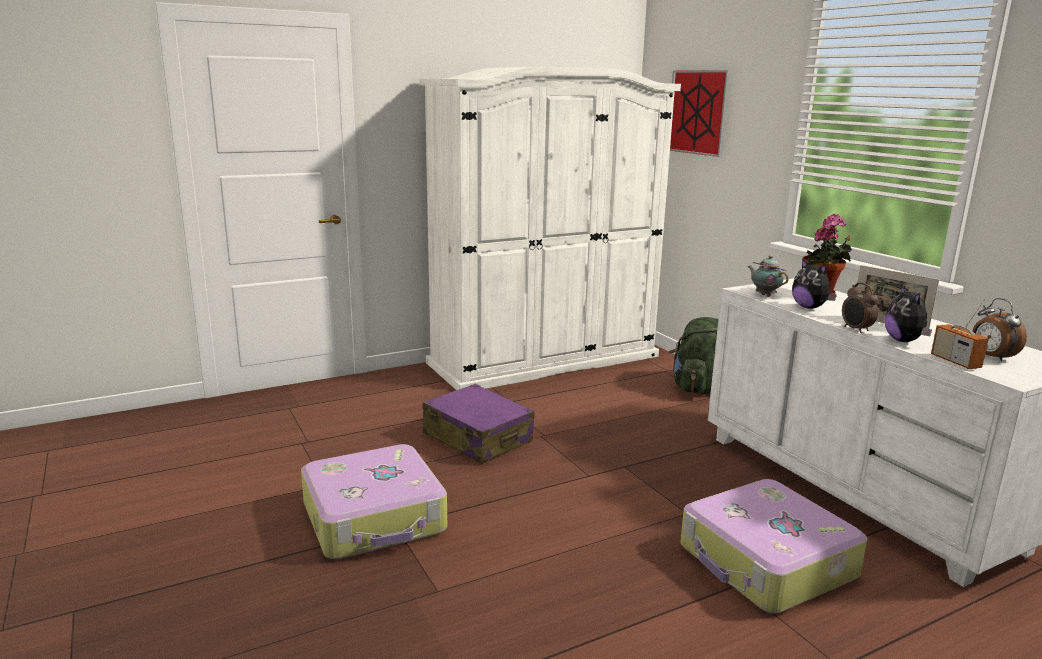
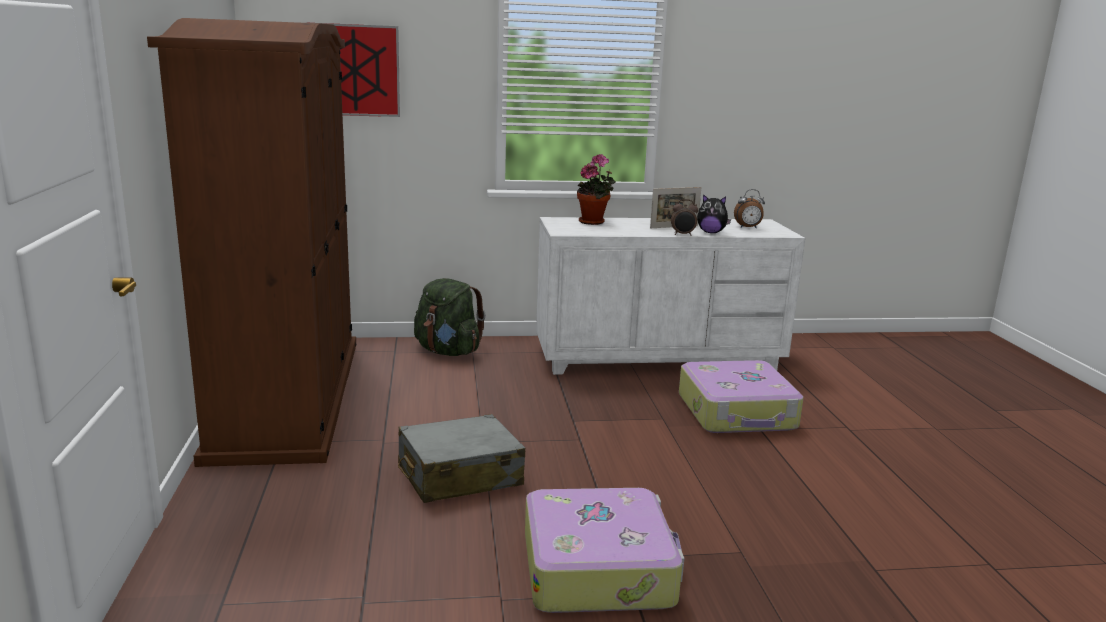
camera: 70 degrees left, 0 degrees up
(477, 438) = (459, 476): purple suitcase -> grey suitcase
(544, 359) = (288, 395): white wardrobe -> brown wardrobe
(764, 295) = (583, 232): teapot -> none
(809, 307) = (624, 231): plush toy -> none
(955, 362) = (754, 234): radio -> none

